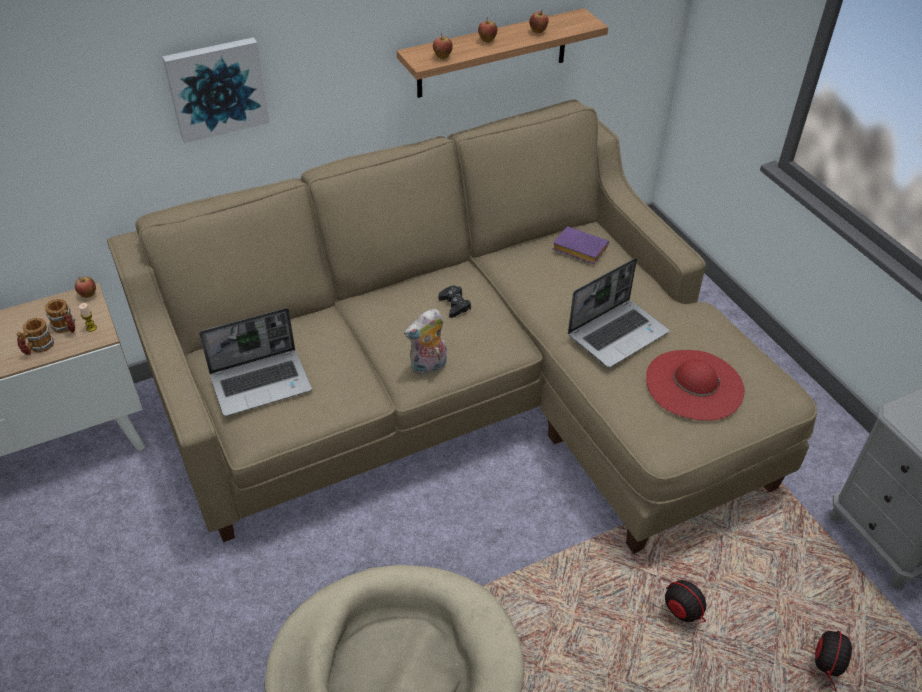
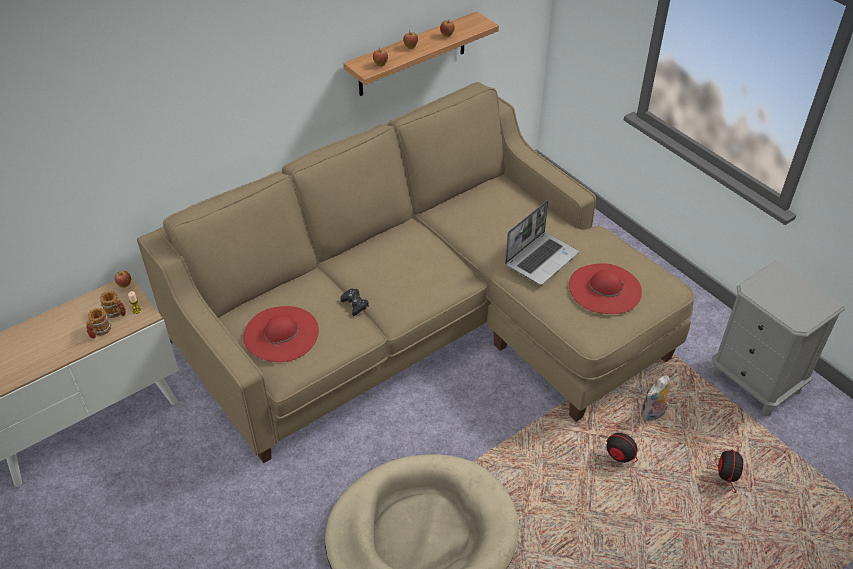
camera: 10 degrees left, 0 degrees up
(216, 88) = (215, 110): picture -> none
(262, 382) = (281, 333): laptop -> red hat
(428, 367) = (405, 304): plush toy -> plush toy (653, 414)
(454, 305) = (413, 254): black game controller -> black game controller (355, 304)
(578, 249) = (496, 198): purple book -> none

